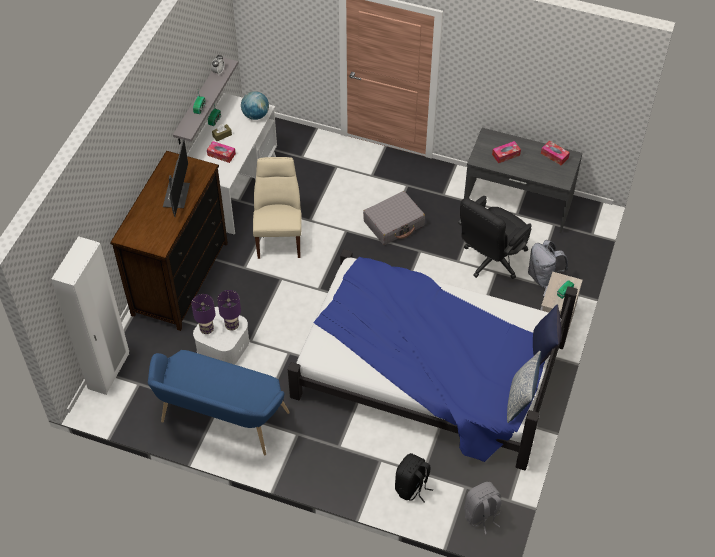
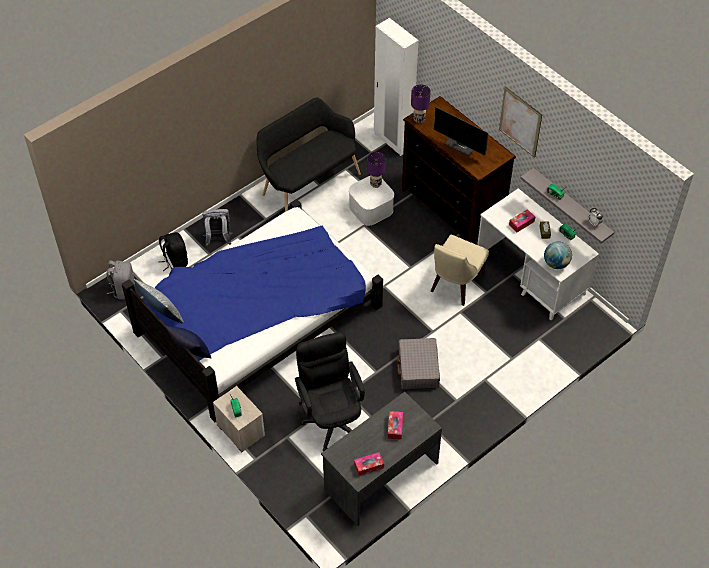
camera: 120 degrees right, 0 degrees up
(154, 118) = (520, 122): none -> picture
(220, 421) = (307, 183): blue bench -> black bench
(232, 326) = (368, 199): purple table lamp -> purple table lamp (419, 119)
(279, 236) = (455, 284): beige chair -> beige chair turned 90 degrees clockwise
(543, 277) = (287, 446): grey backpack -> grey backpack (218, 240)

